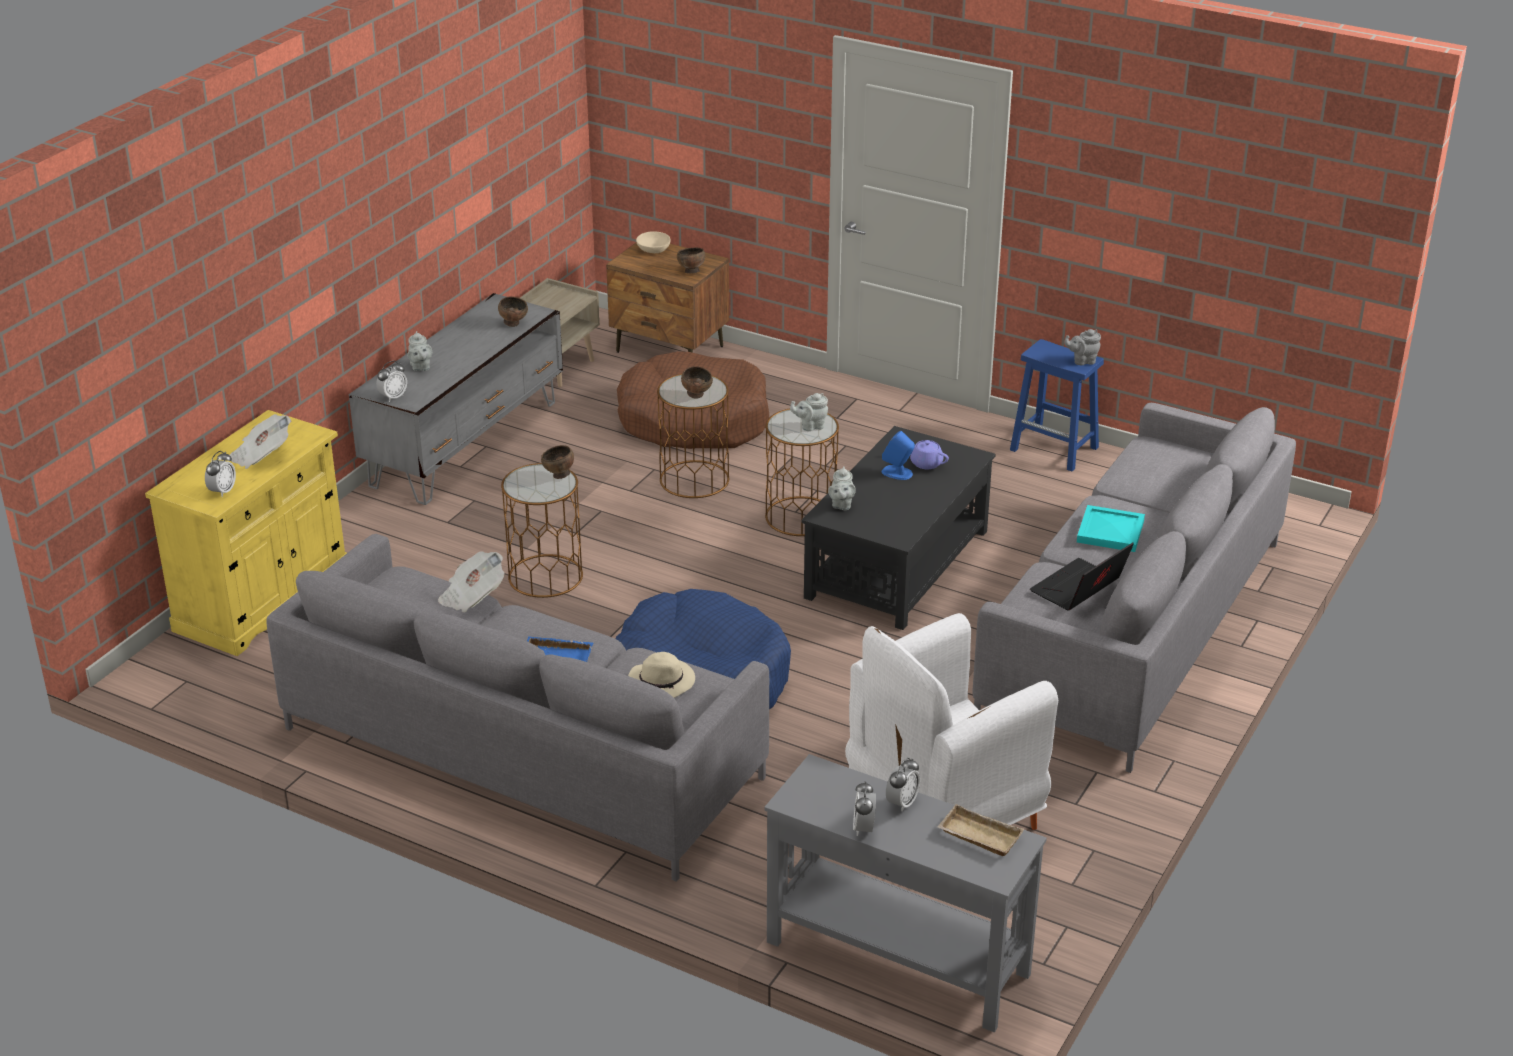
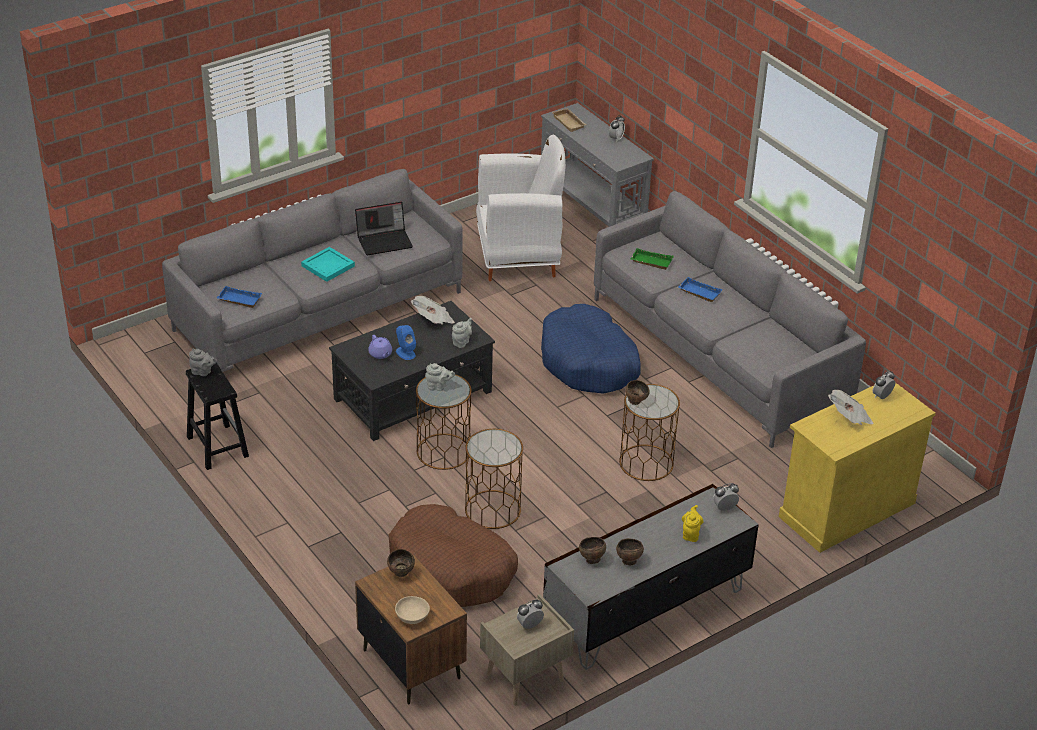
camera: 155 degrees left, 5 degrees up
(420, 367) = (691, 534): grey teapot -> yellow teapot
(472, 596) = (731, 343): newspaper -> newspaper (433, 320)
(662, 682) = (650, 262): beige hat -> green tray
(697, 395) = (495, 440): brown bowl -> brown bowl (628, 561)
(902, 803) = (591, 142): alarm clock -> alarm clock (529, 625)
(1055, 449) = (217, 446): blue stool -> black stool
(1161, 458) = (238, 300): none -> blue tray

